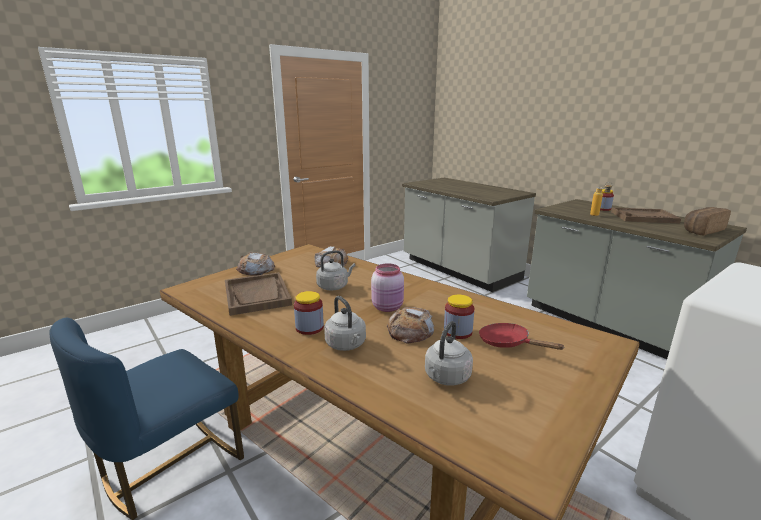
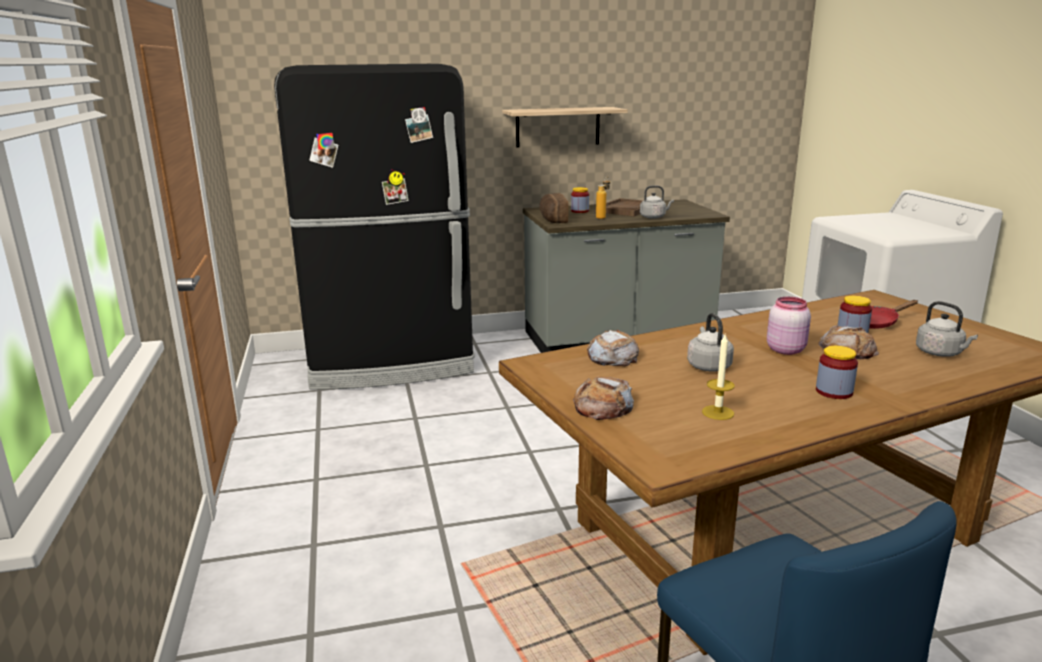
camera: 65 degrees left, 0 degrees up
(257, 295) = (718, 412): brown tray -> candle
(346, 345) = (878, 380): grey kettle -> grey kettle (654, 217)
(459, 269) = (391, 363): grey counter -> black fridge
(620, 139) = (558, 127): none -> shelf
(701, 230) = (684, 208): bread -> bread (552, 219)

